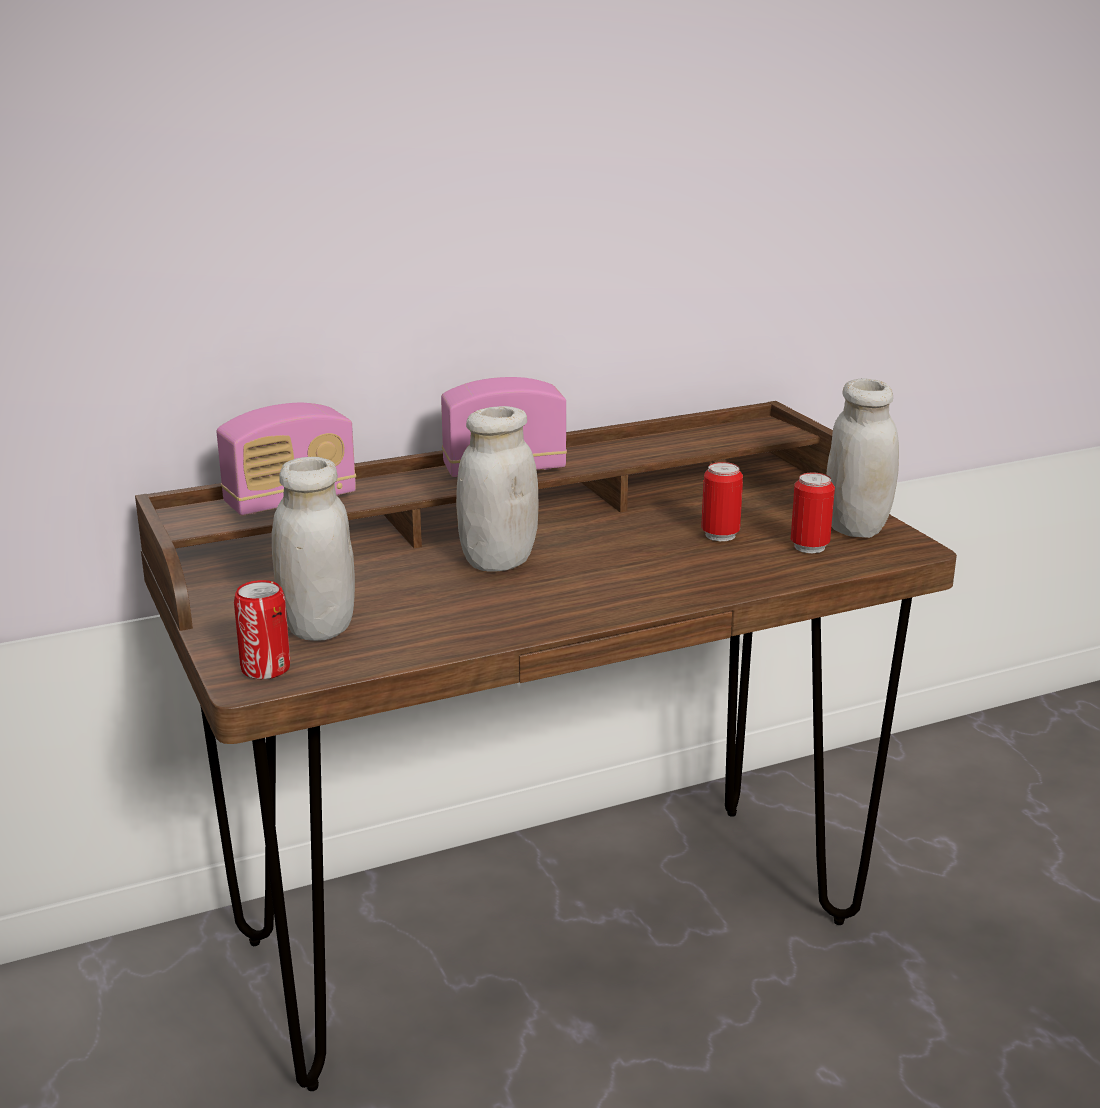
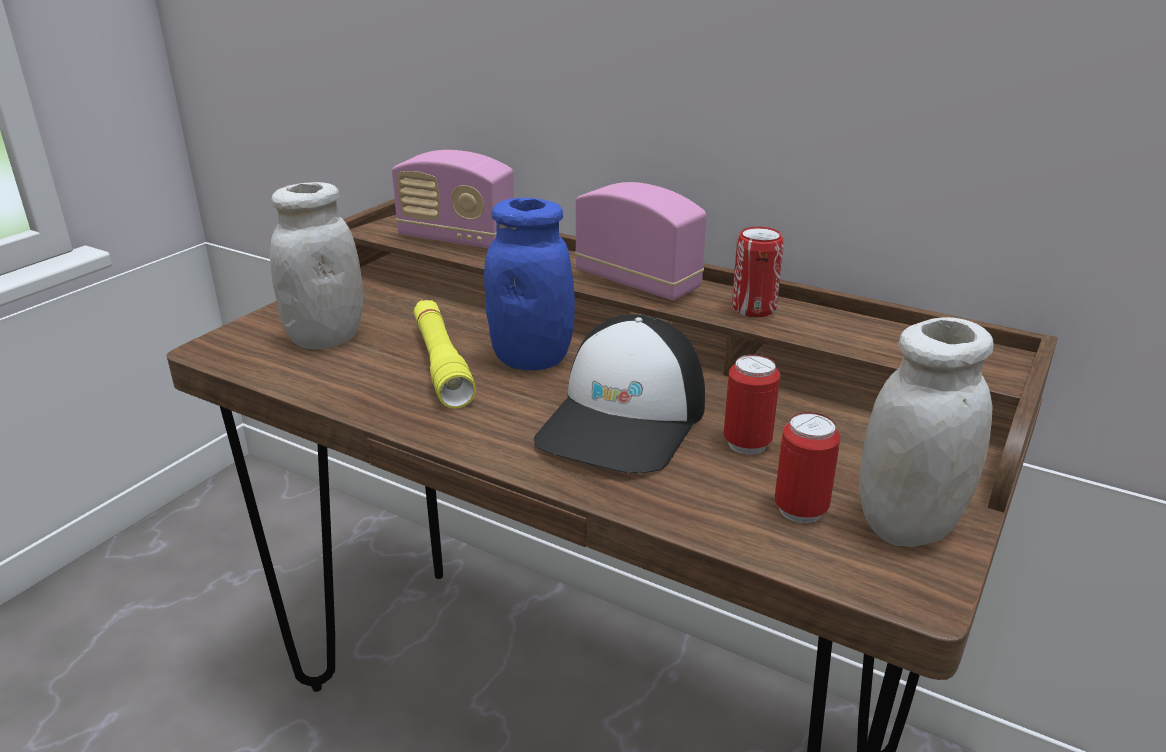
camera: 55 degrees right, 5 degrees up
(265, 669) = (237, 346): can -> can (753, 309)
(451, 594) = (441, 363): none -> yellow flashlight
(498, 561) = (531, 359): white jar -> blue jar
(639, 559) = (625, 420): none -> cap

